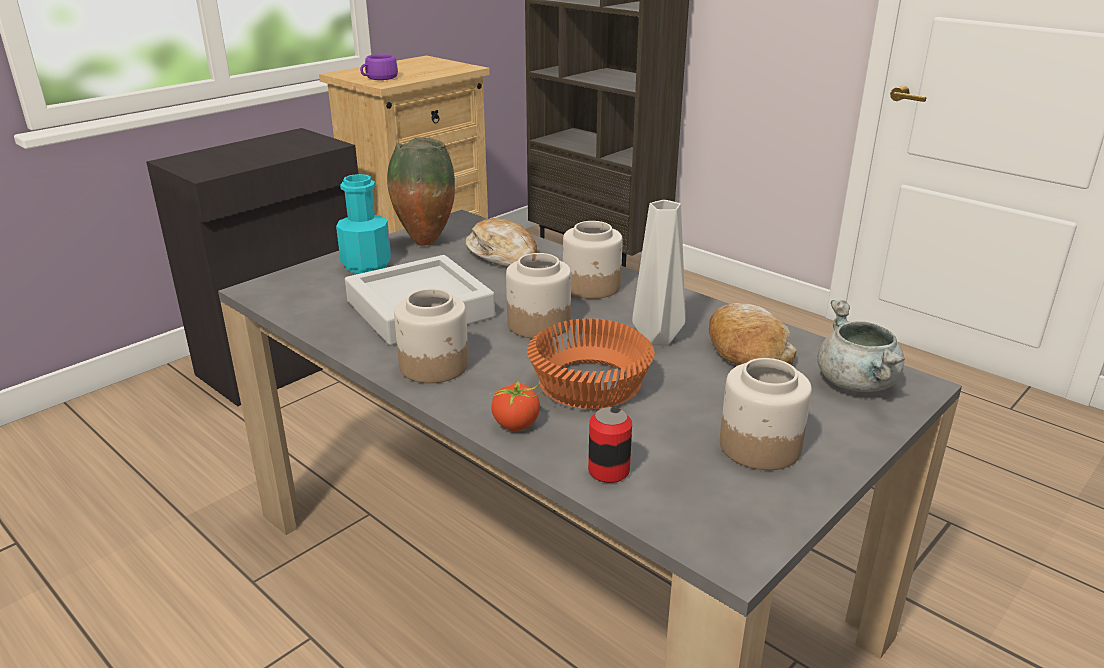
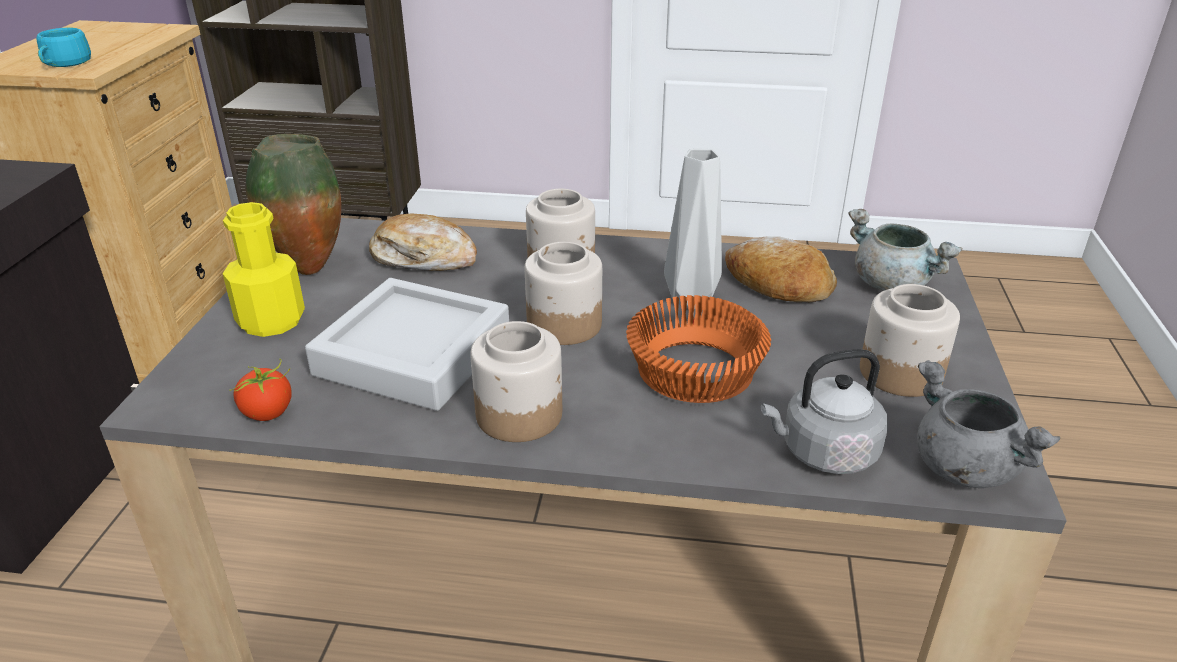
camera: 35 degrees left, 5 degrees up
(366, 265) = (271, 321): turquoise bottle -> yellow bottle
(378, 78) = (64, 63): purple cup -> turquoise cup
(516, 424) = (686, 444): tomato -> tomato (268, 412)
(609, 471) = (823, 453): can -> grey kettle
(710, 527) = (962, 467): none -> grey cooking pot

